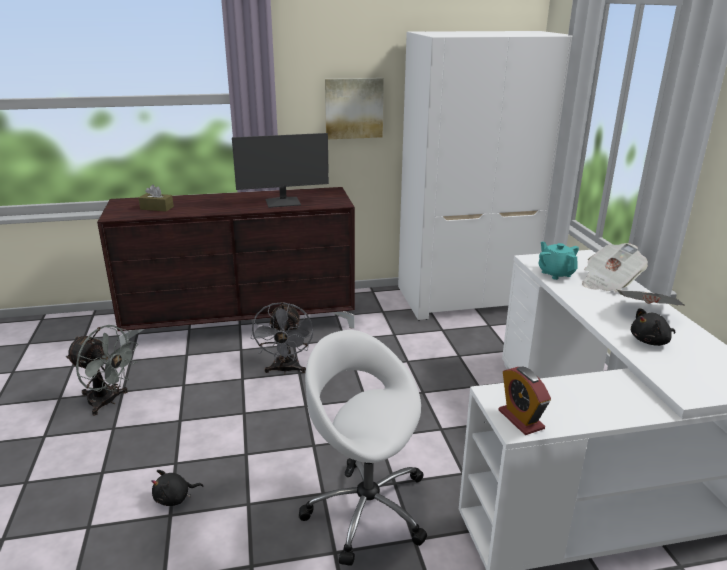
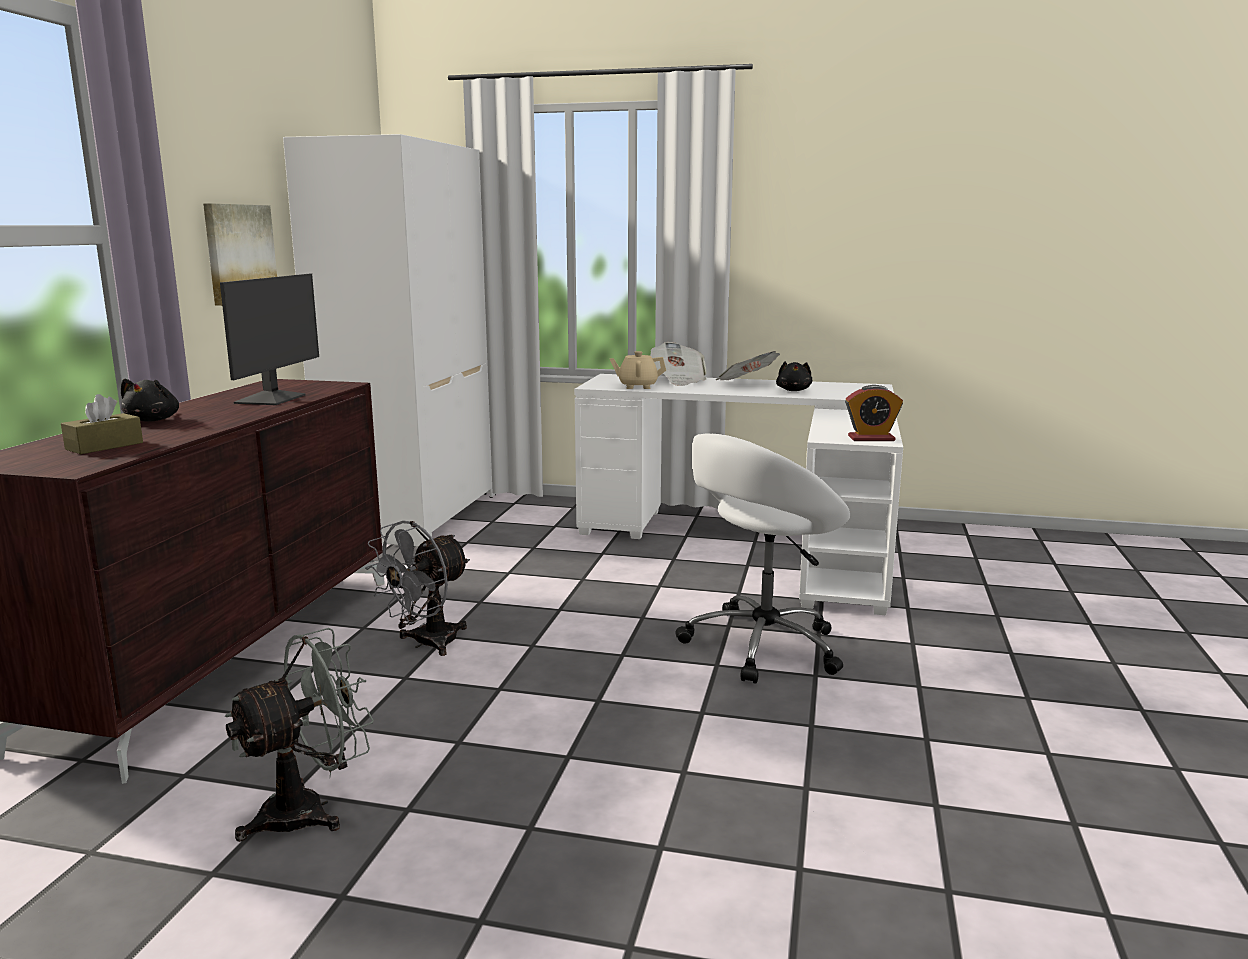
camera: 65 degrees left, 10 degrees down
(175, 498) = (650, 764): black plush toy -> black plush toy (154, 420)
(285, 370) = (426, 644): grey fan -> grey fan turned 105 degrees clockwise
(556, 273) = (637, 386): turquoise teapot -> beige teapot

